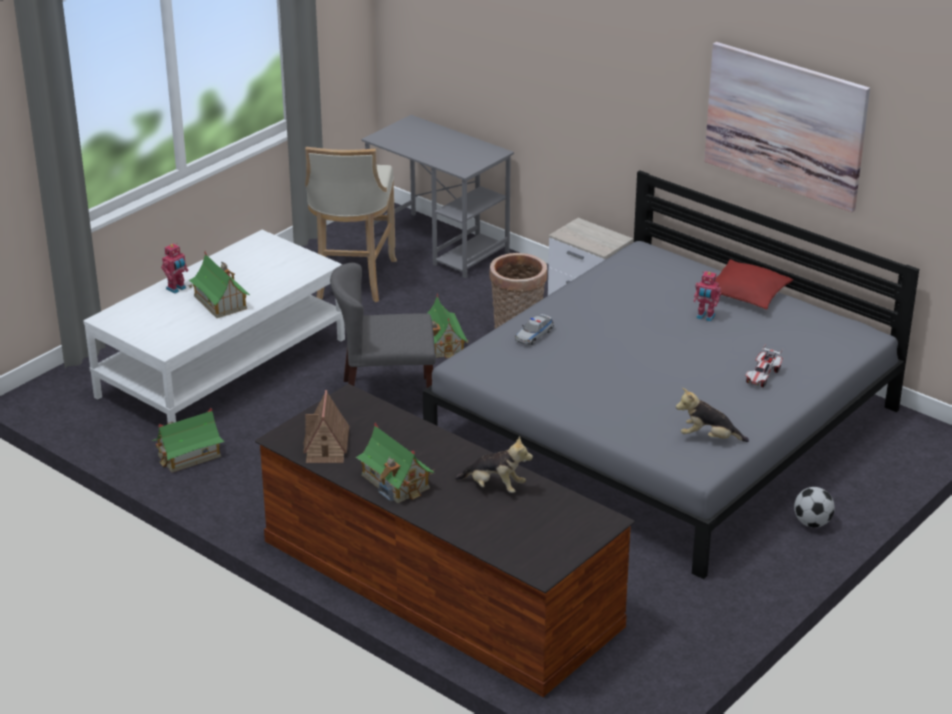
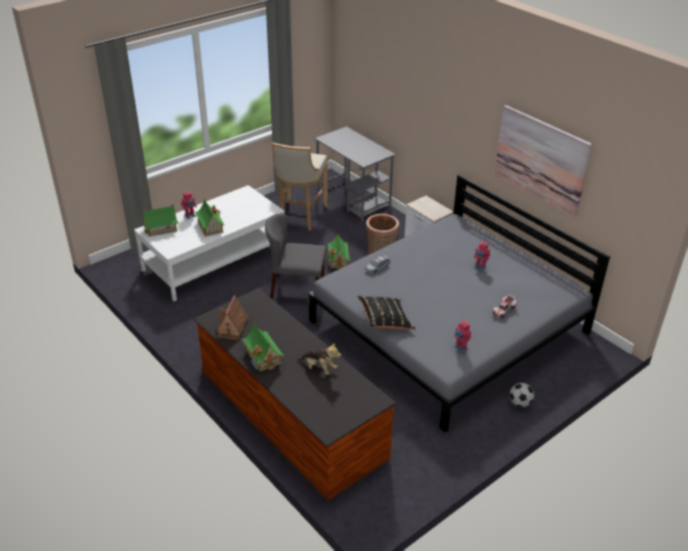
camera: 10 degrees right, 5 degrees up
(189, 456) = (179, 312): toy house -> toy house (161, 229)
(572, 412) = (385, 320): none -> black pillow
(709, 438) = (460, 348): plush toy -> toy robot
(747, 293) = (508, 254): red pillow -> none

